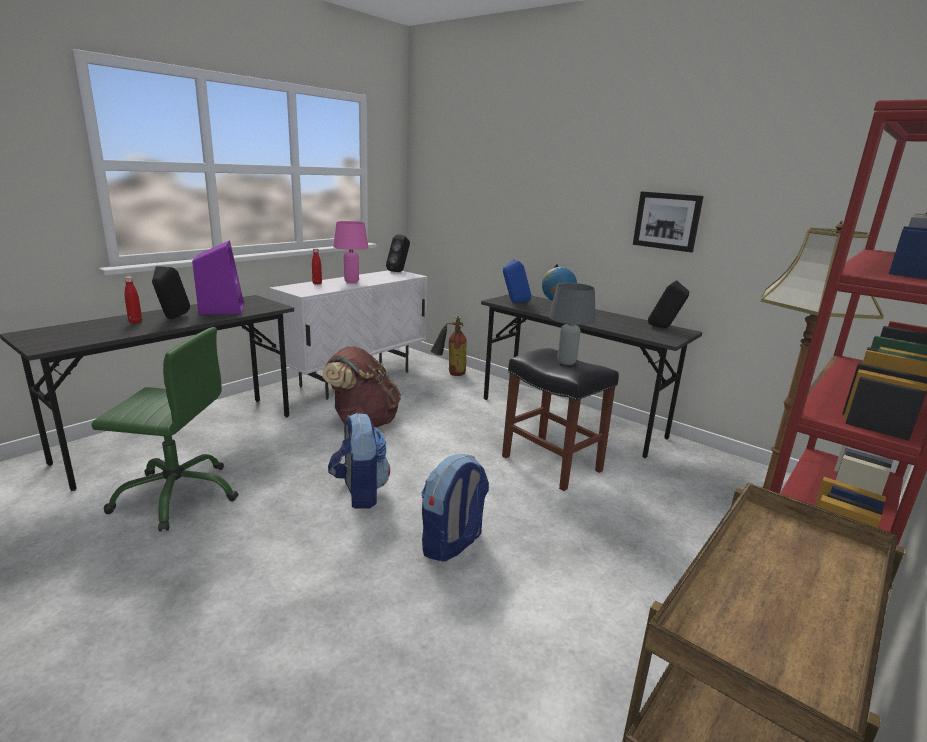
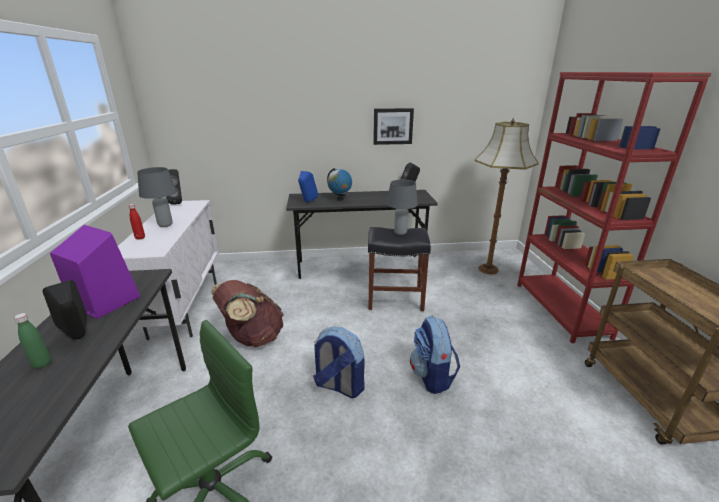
camera: 45 degrees left, 5 degrees up
(135, 322) = (42, 364): red bottle -> green bottle
(352, 281) = (165, 225): pink table lamp -> grey table lamp
(449, 373) = (247, 270): fire extinguisher -> none

